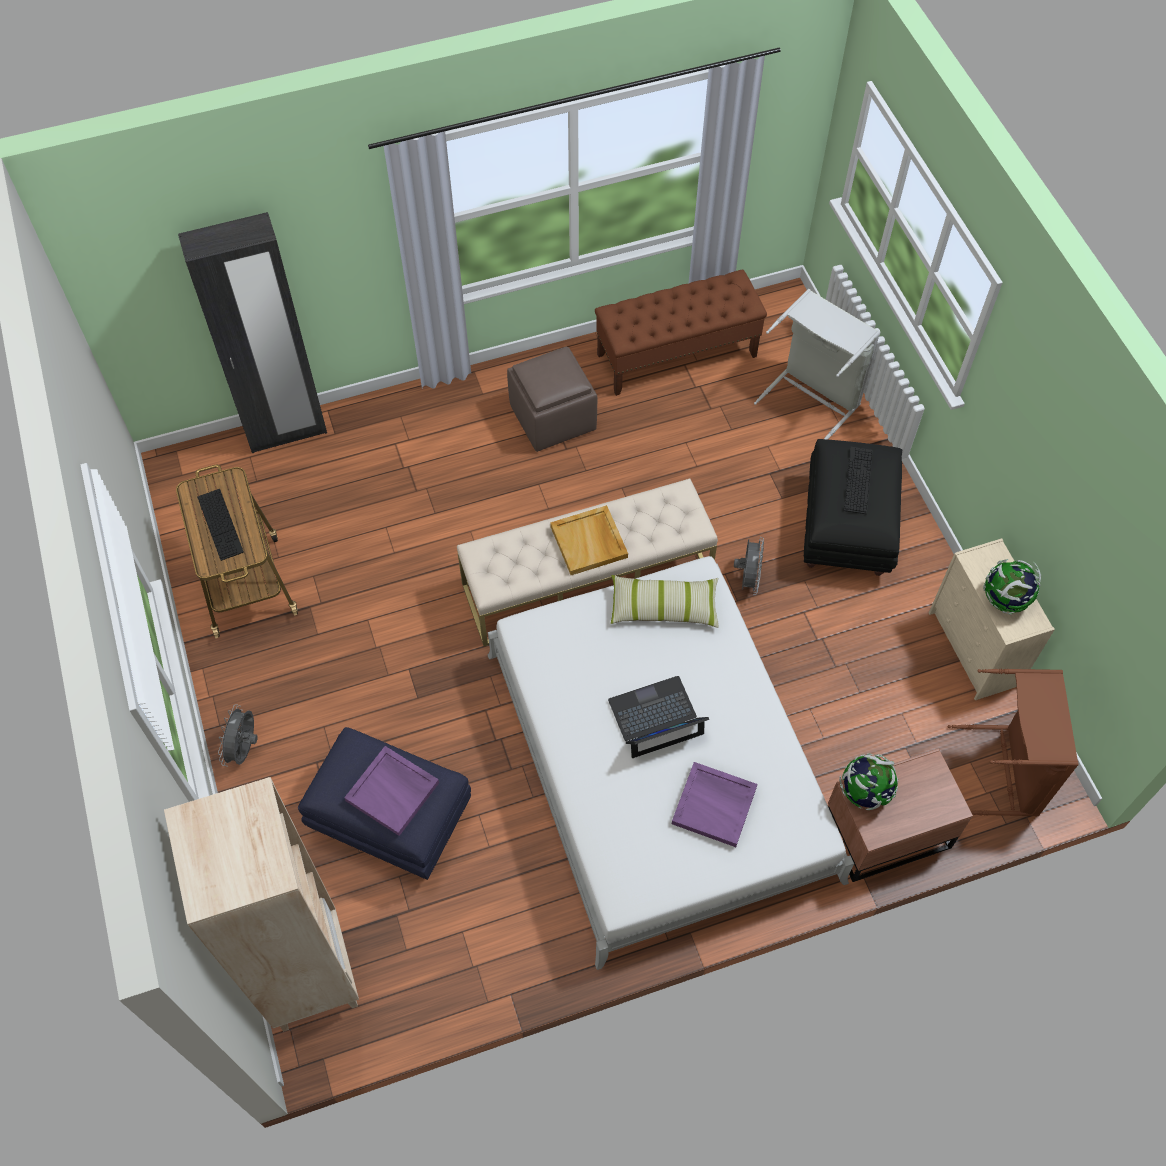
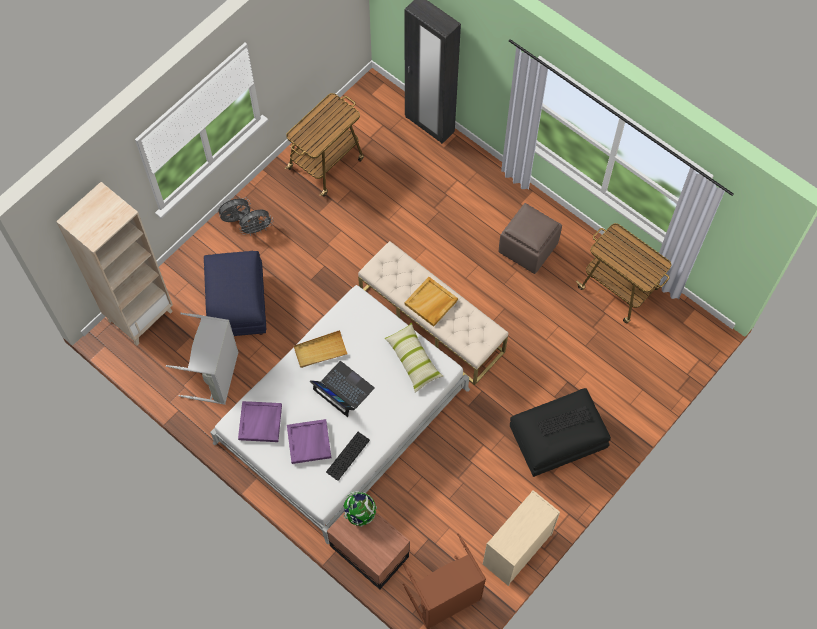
camera: 60 degrees right, 5 degrees up
(220, 524) = (321, 125): keyboard -> keyboard (348, 456)
(393, 791) = (232, 290): purple tray -> purple tray (260, 423)
(574, 718) = (320, 350): none -> beige tray
(677, 355) = (619, 289): brown bench -> cart
(747, 579) = (486, 404): grey fan -> grey fan (257, 229)
(813, 398) = (640, 380): grey laundry basket -> grey laundry basket (216, 376)
(1005, 599) = (517, 530): globe -> none

